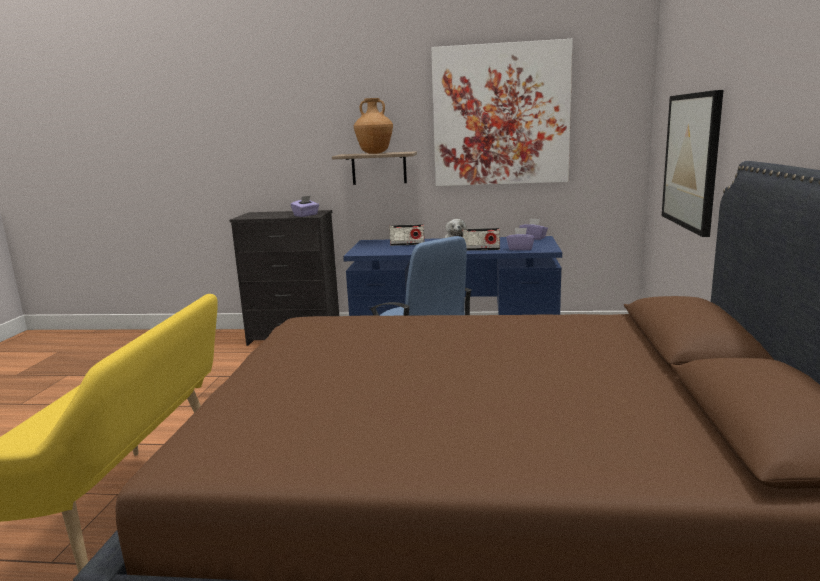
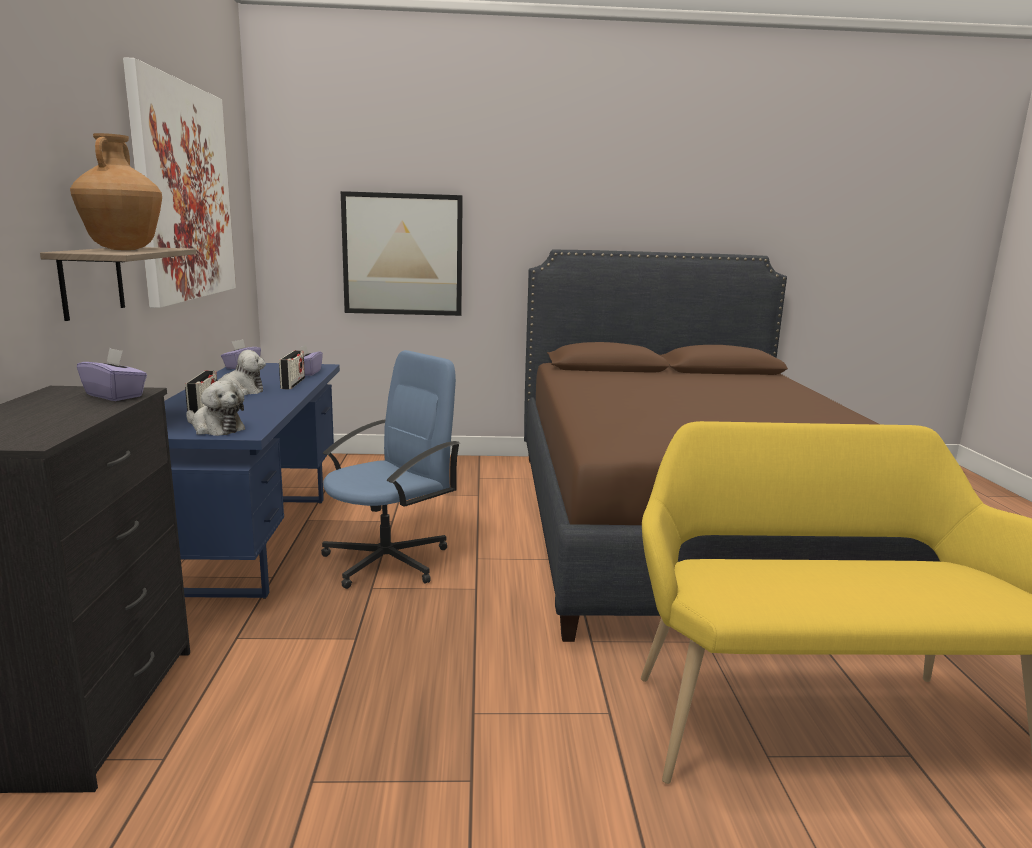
camera: 100 degrees left, 0 degrees up
(368, 249) = (215, 428): none -> plush toy

